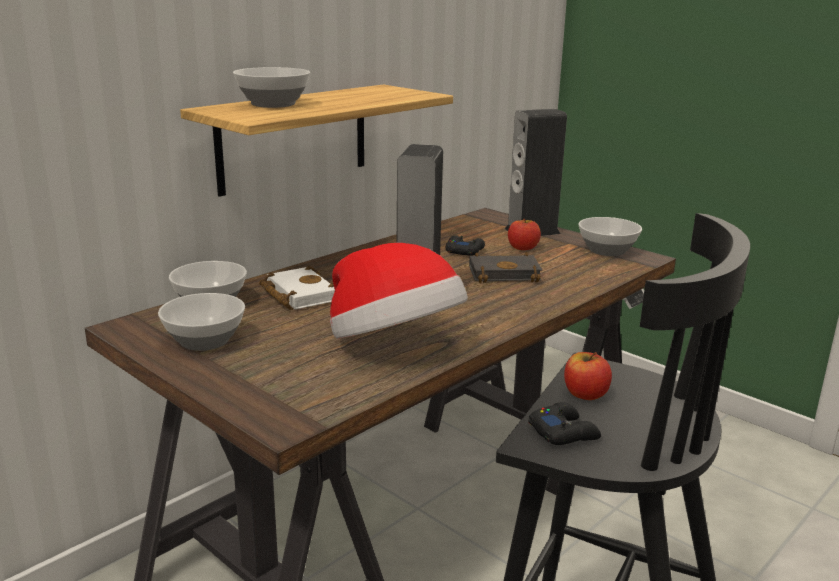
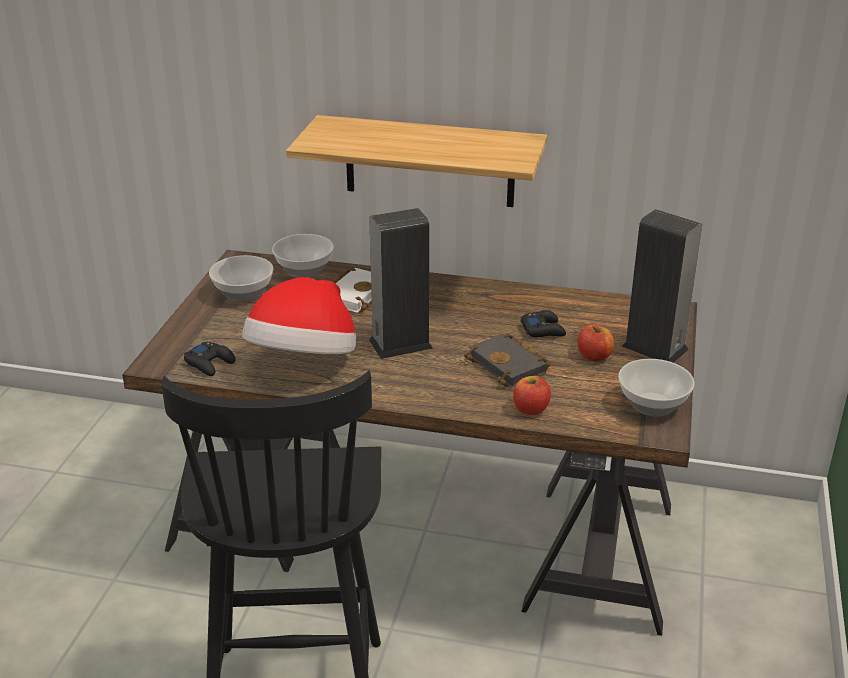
camera: 60 degrees right, 10 degrees up
(274, 104) = (376, 132): bowl -> none
(563, 432) = (234, 473): black game controller -> black game controller (210, 363)
(585, 394) = (304, 468): apple -> apple (530, 409)

